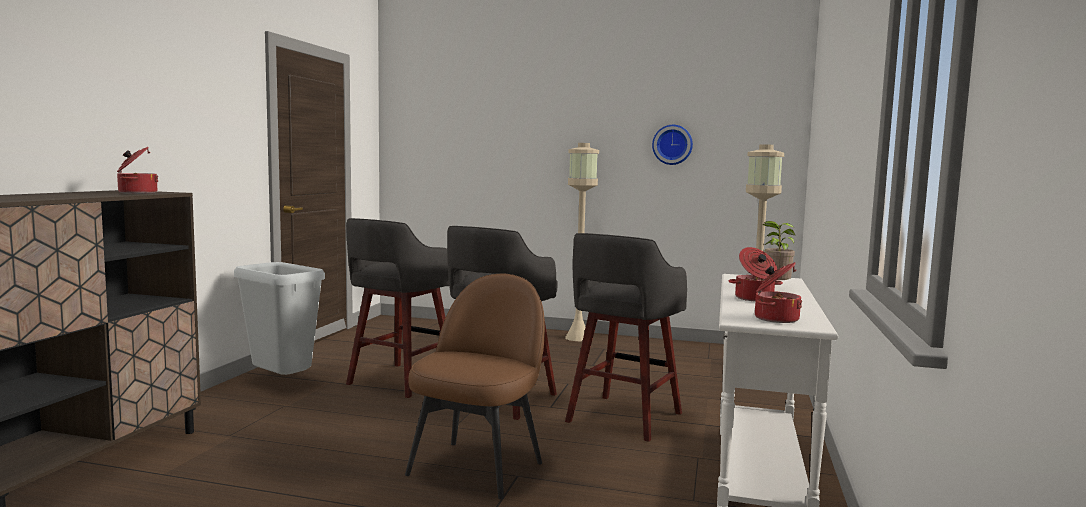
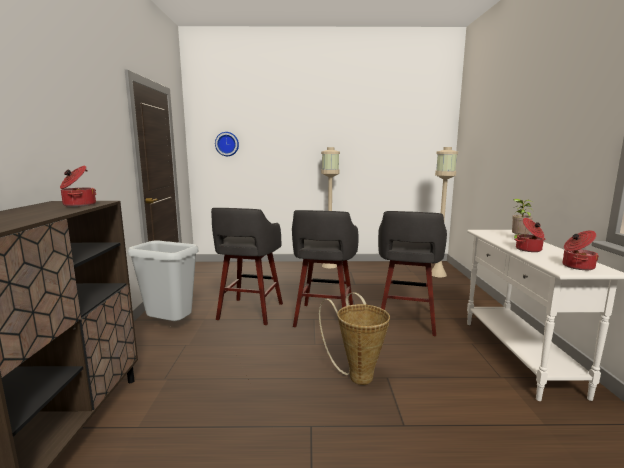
camera: 15 degrees left, 5 degrees up
(477, 467) = (357, 375): brown chair -> basket
(672, 144) = (380, 147): wall clock -> wall clock (227, 144)

